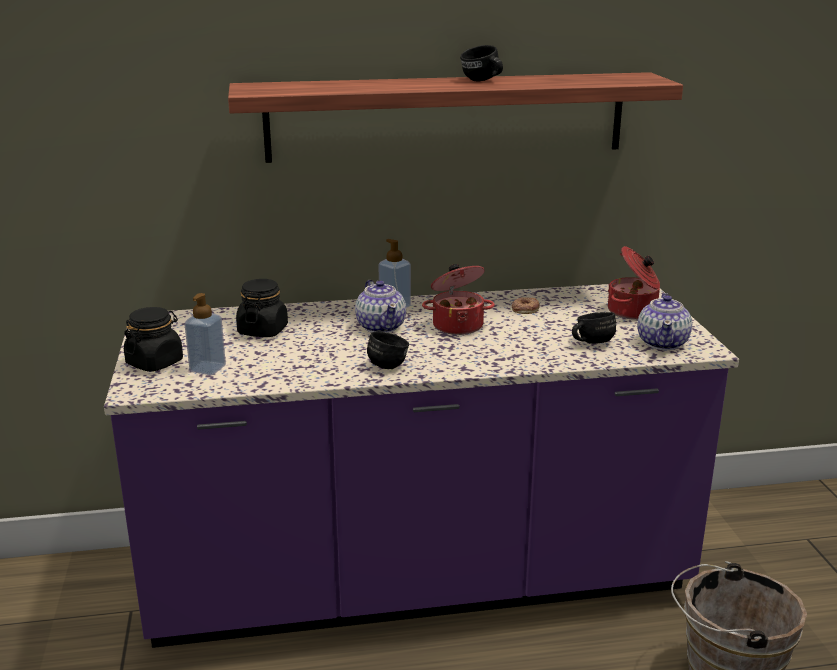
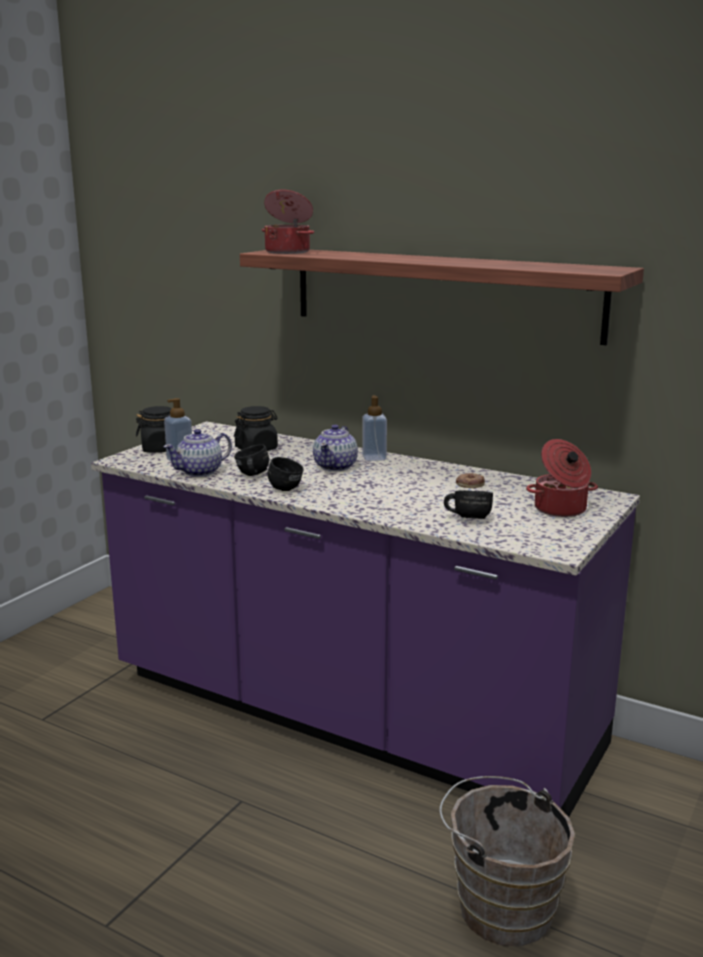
camera: 40 degrees right, 5 degrees down
(457, 325) = (391, 480): cooking pot -> cooking pot (288, 252)
(482, 81) = (453, 260): black mug -> black mug (251, 476)
(663, 343) = (531, 535): teapot -> teapot (200, 472)

